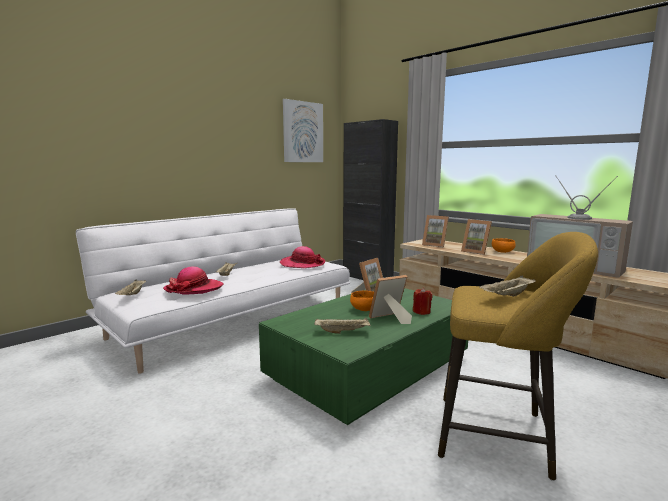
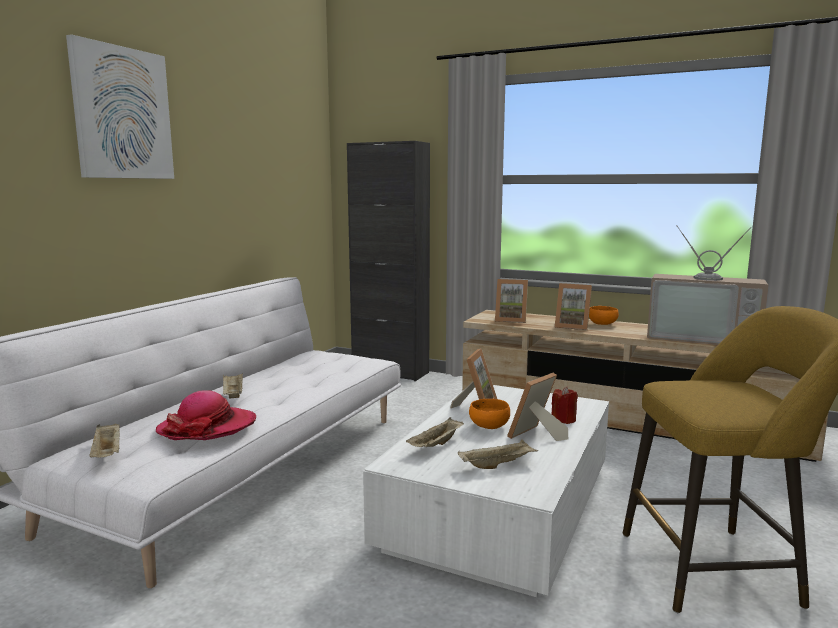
camera: 20 degrees left, 0 degrees up
(302, 132) = (284, 155): picture -> picture (122, 113)
(302, 264) = (334, 364): hat -> none
(370, 368) = (500, 508): green coffee table -> white coffee table
(507, 296) = (730, 392): beige tray -> beige tray (436, 445)

